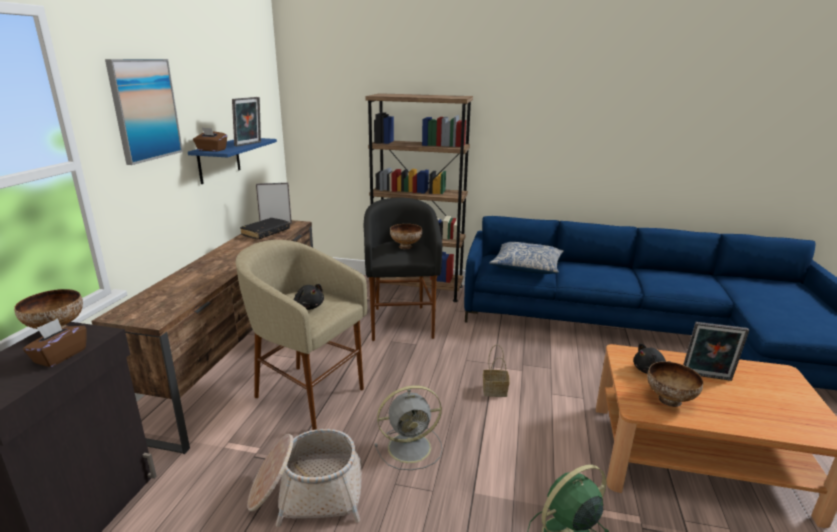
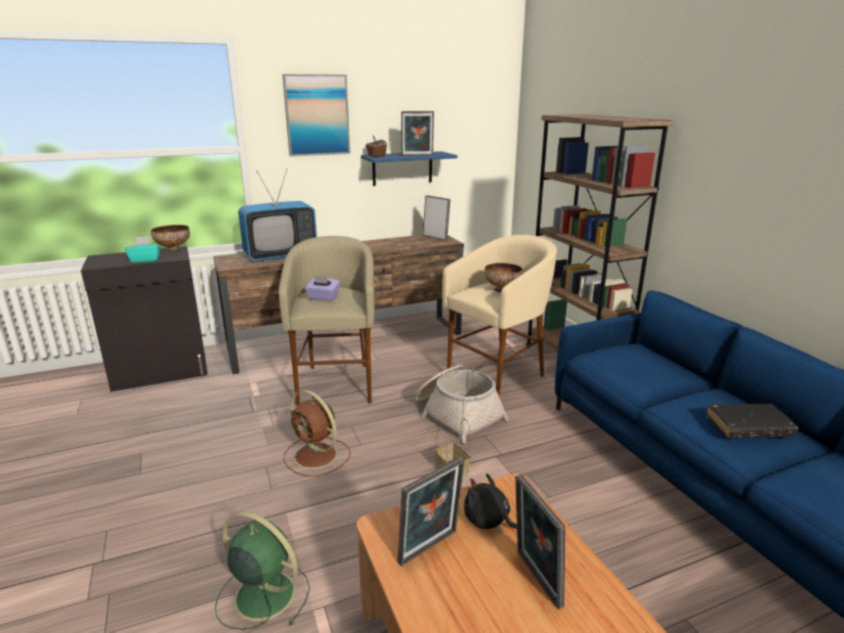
camera: 55 degrees right, 0 degrees up
(60, 356) = (145, 260): brown tissue box -> turquoise tissue box
(181, 287) = (281, 255): none -> television
(266, 233) = (410, 241): black book -> black book (748, 428)
(307, 493) = (228, 433): basket -> basket (456, 414)
(308, 306) = (323, 298): black plush toy -> purple tissue box
(401, 322) = (497, 377): black stool -> beige stool
(411, 447) = (317, 456): grey fan -> brown fan
(526, 266) = (644, 370): pillow -> none
(668, 400) = (430, 549): bowl -> picture frame

